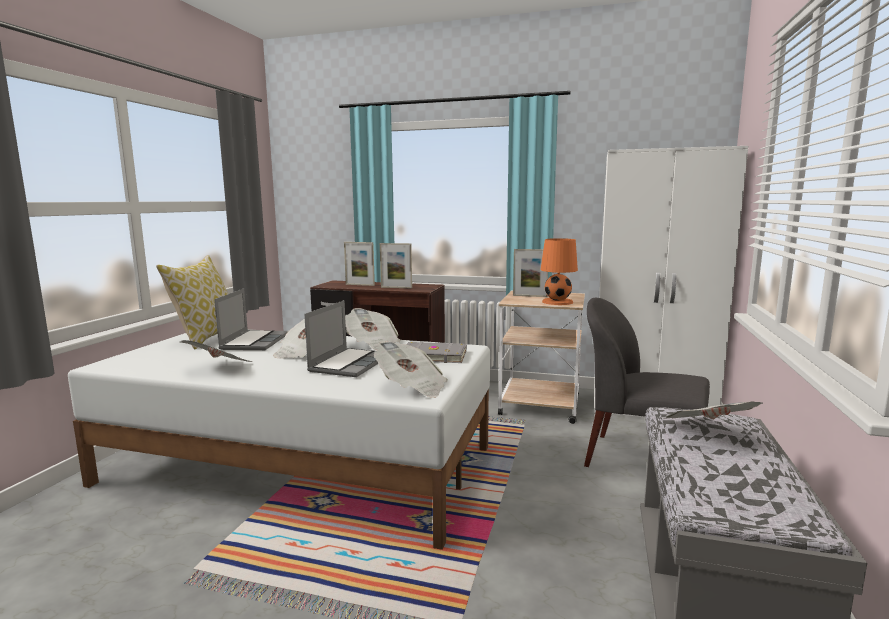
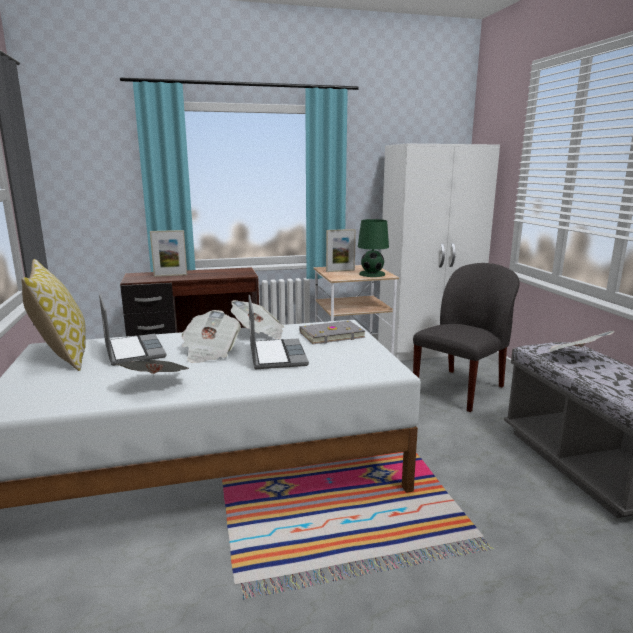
camera: 30 degrees left, 5 degrees up
(396, 287) = (215, 275): picture frame -> none
(412, 387) = (367, 365): newspaper -> none
(558, 302) = (372, 274): orange table lamp -> green table lamp
(639, 460) = (460, 389): grey chair -> grey chair turned 135 degrees clockwise

